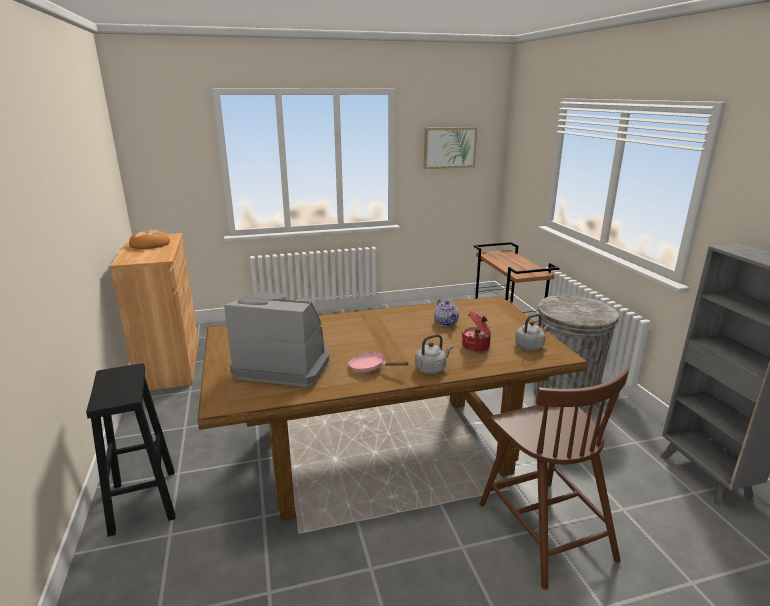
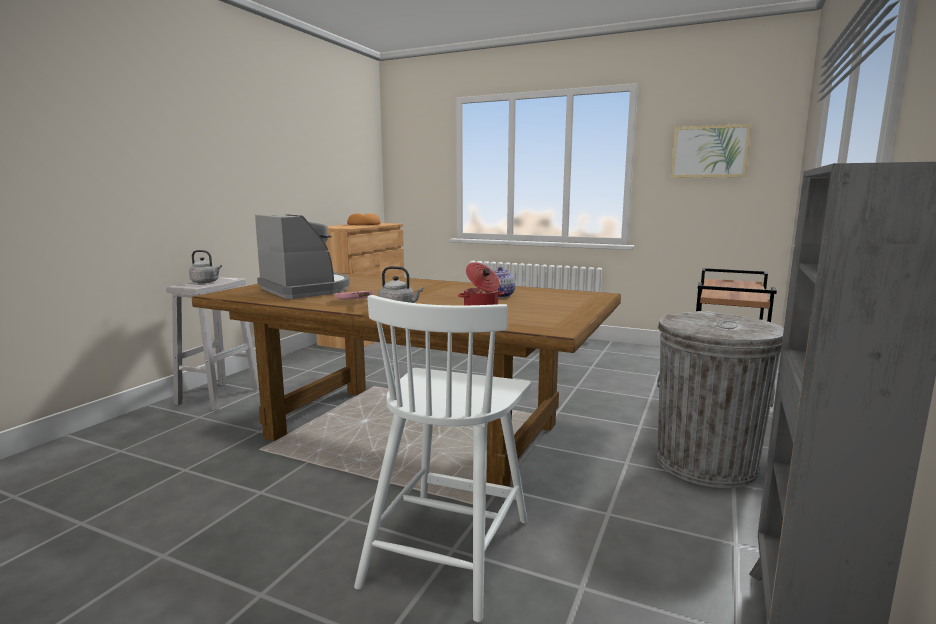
camera: 40 degrees right, 10 degrees down
(143, 500) = (220, 396): black stool -> white stool
(530, 346) = (540, 319): grey kettle -> grey kettle (206, 282)
(543, 528) = (448, 549): brown chair -> white chair

